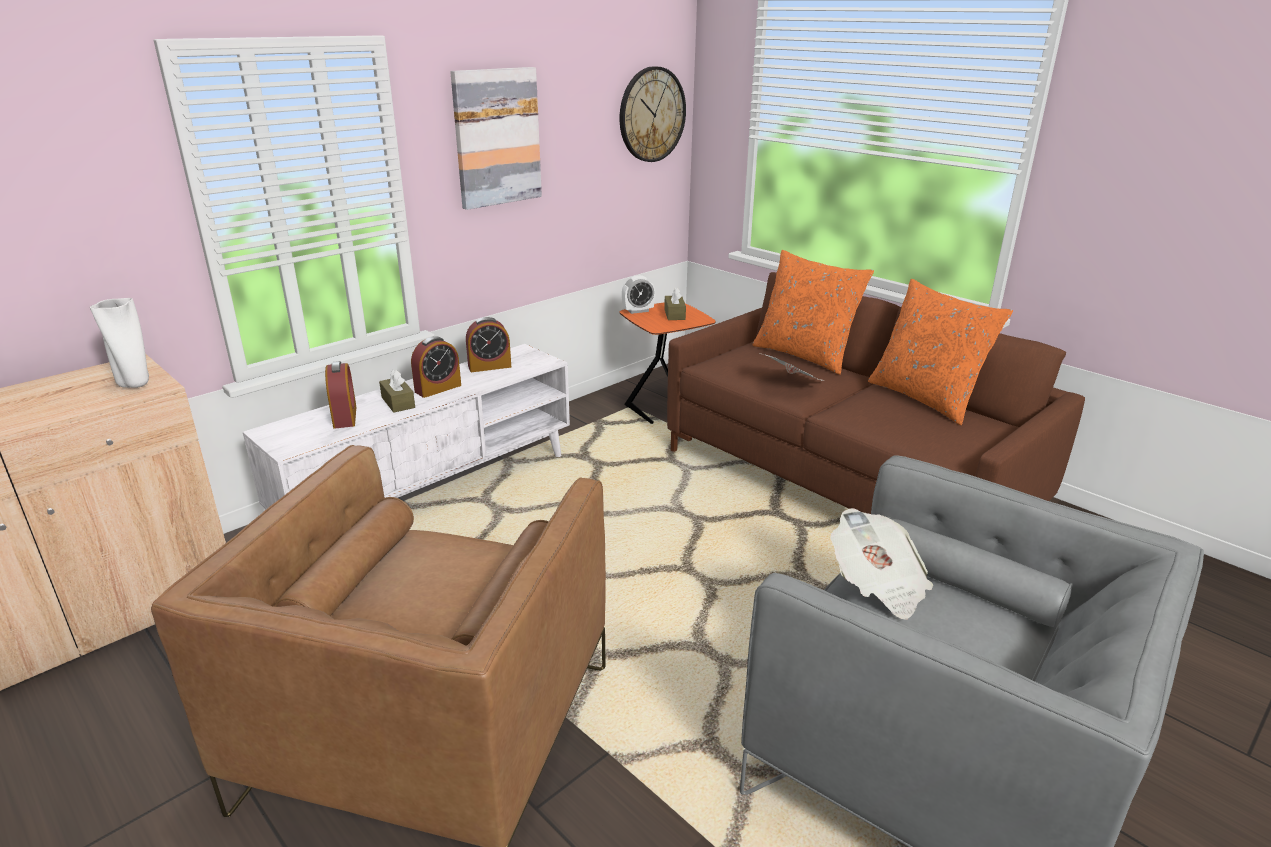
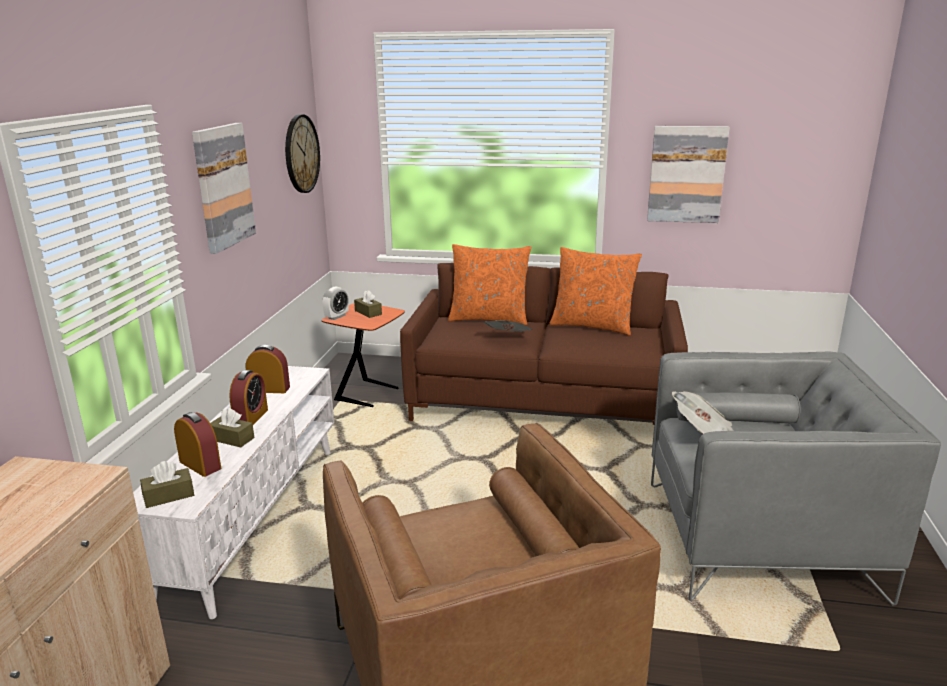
camera: 35 degrees left, 5 degrees down
(135, 384) = (68, 481): white vase -> none
(289, 435) = (169, 496): none -> brown tissue box
(489, 366) = (269, 389): alarm clock -> alarm clock turned 120 degrees counterclockwise
(1155, 201) = (686, 174): none -> picture

